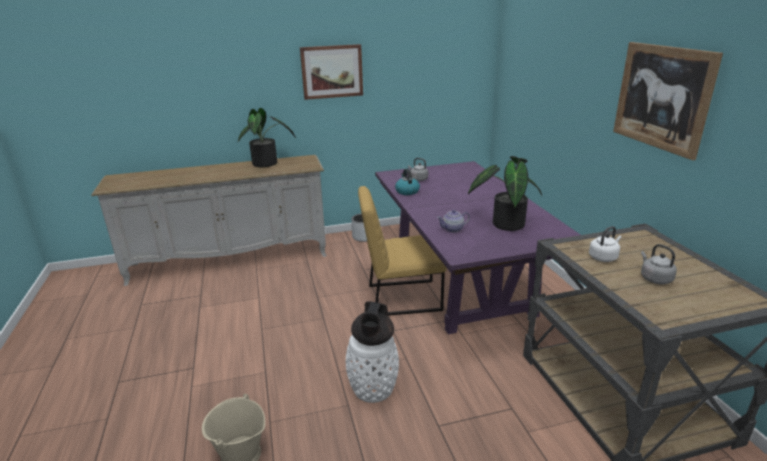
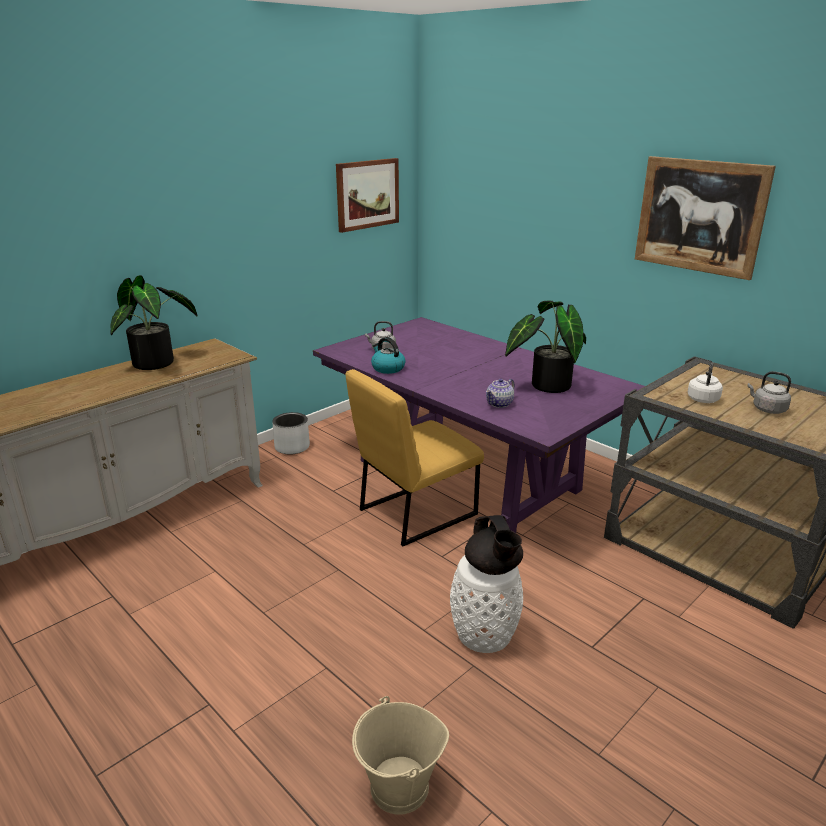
camera: 30 degrees left, 0 degrees up
(332, 71) = (227, 210): picture -> picture (367, 194)

